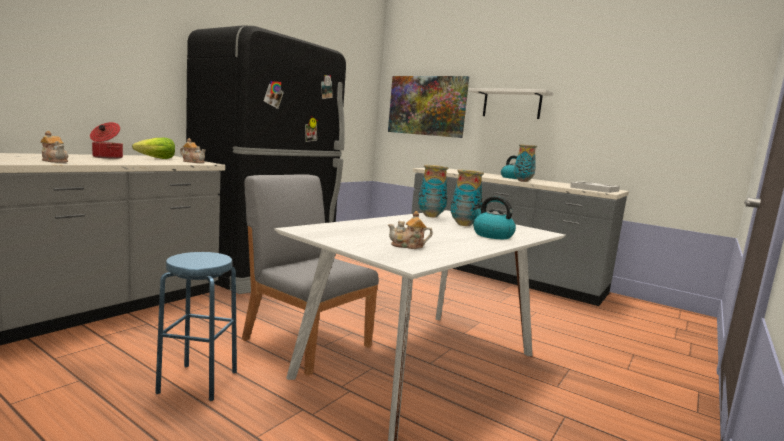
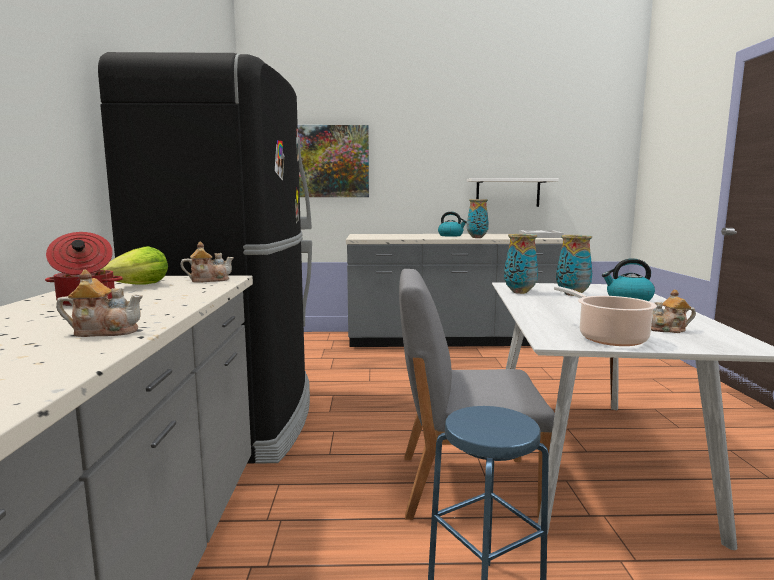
camera: 35 degrees left, 0 degrees up
(342, 237) = (608, 338): none -> cooking pot
(408, 246) = (667, 329): teapot -> teapot turned 45 degrees clockwise
(511, 104) = (423, 156): white shelf -> white shelf (508, 192)

